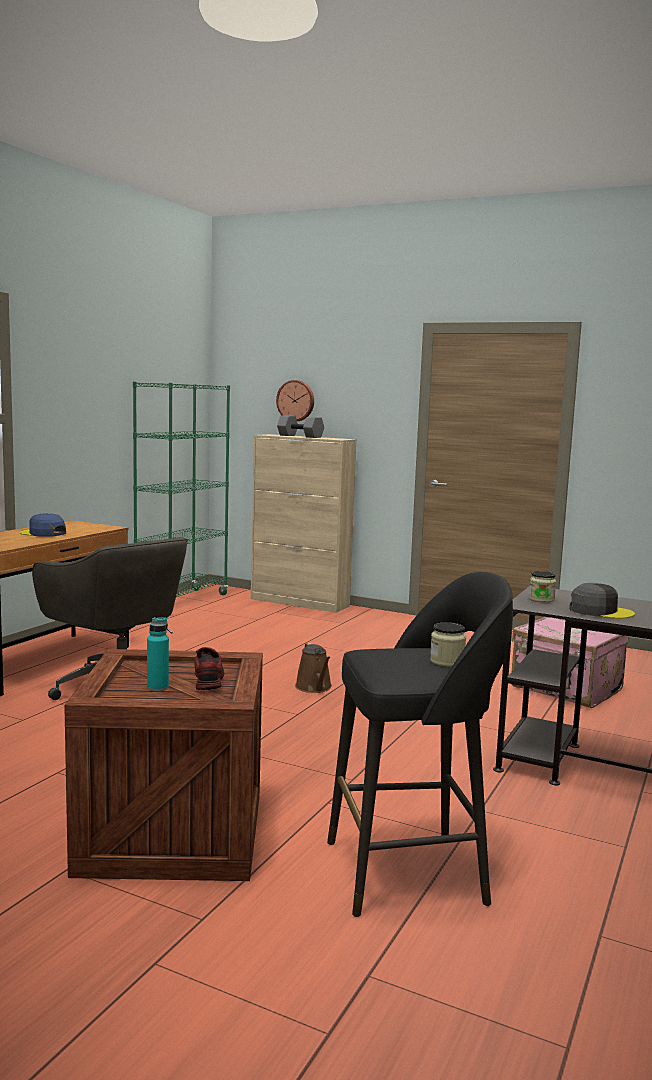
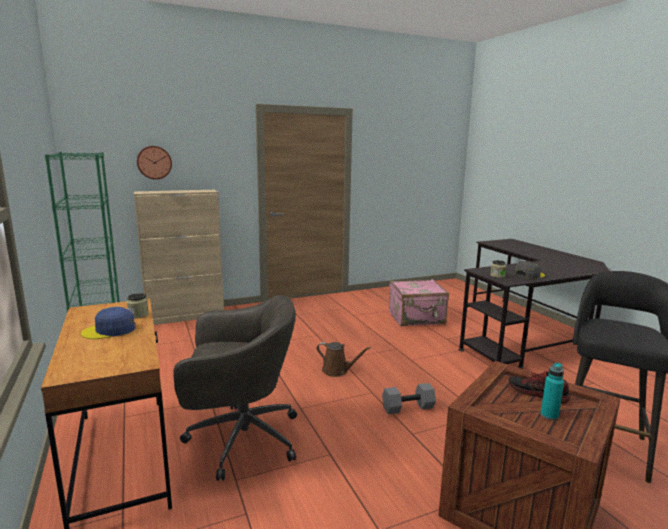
camera: 50 degrees left, 5 degrees up
(299, 436) = (171, 191): grey dumbbell -> grey dumbbell (408, 408)
(447, 661) = (630, 325): jar -> jar (138, 315)

